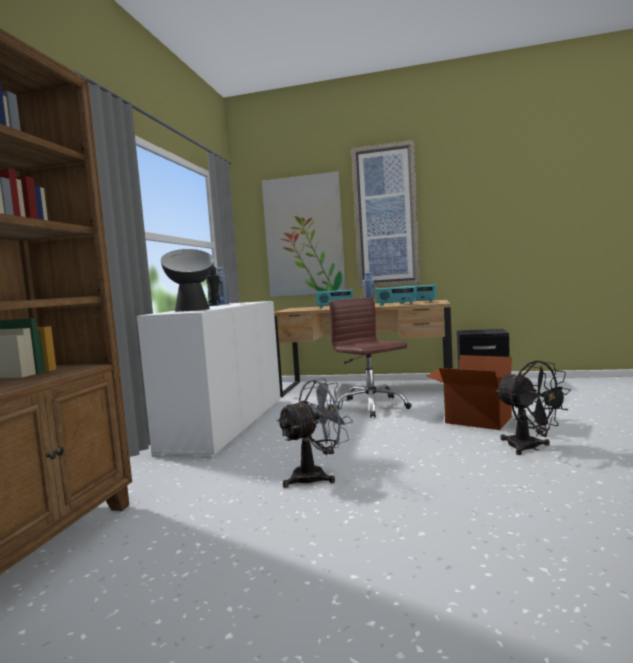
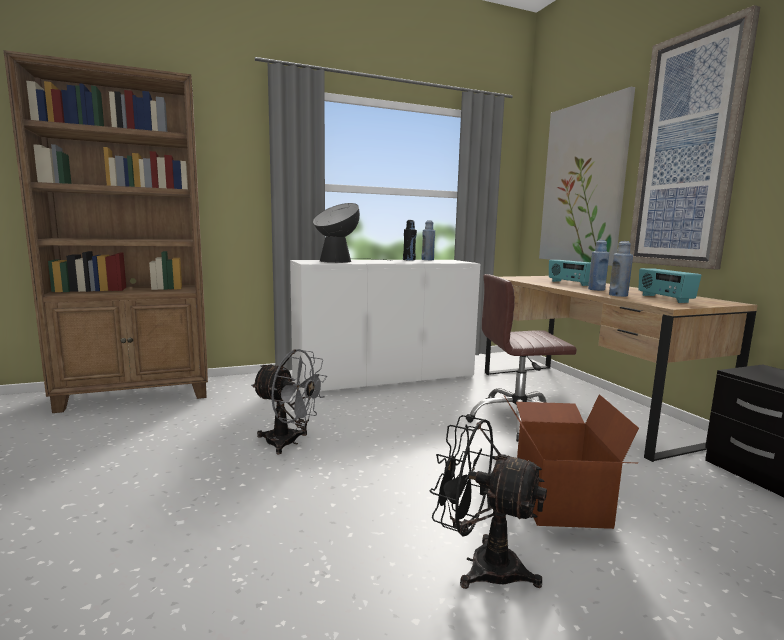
camera: 55 degrees right, 5 degrees up
(370, 406) = (517, 420): brown office chair -> brown office chair turned 120 degrees counterclockwise
(396, 305) = (618, 295): radio -> blue bottle
(530, 448) = (481, 565): black fan -> black fan turned 90 degrees clockwise

